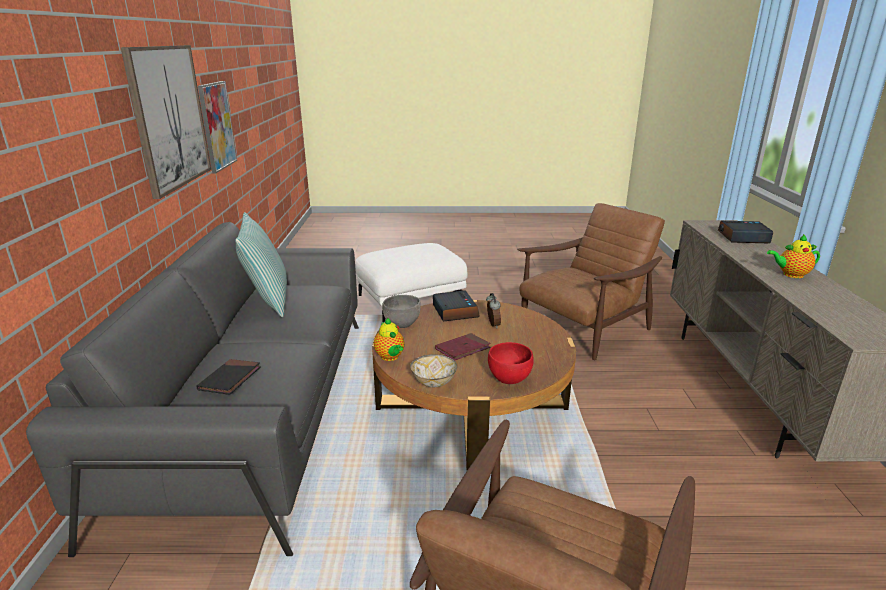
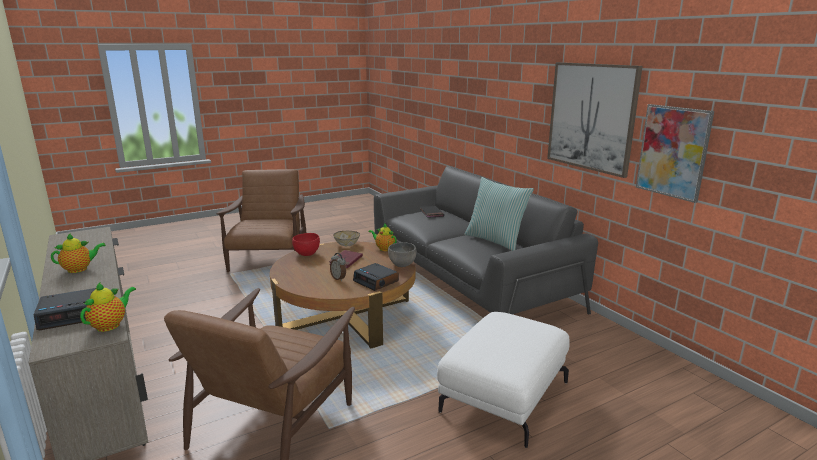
camera: 150 degrees right, 5 degrees down
(702, 227) = (110, 325): none -> teapot

